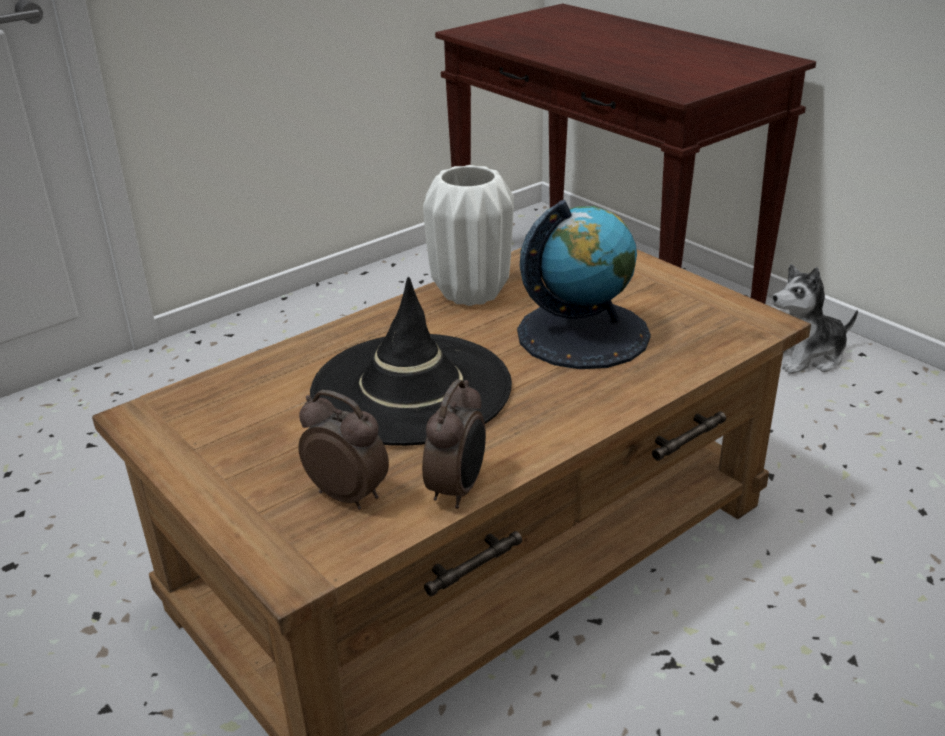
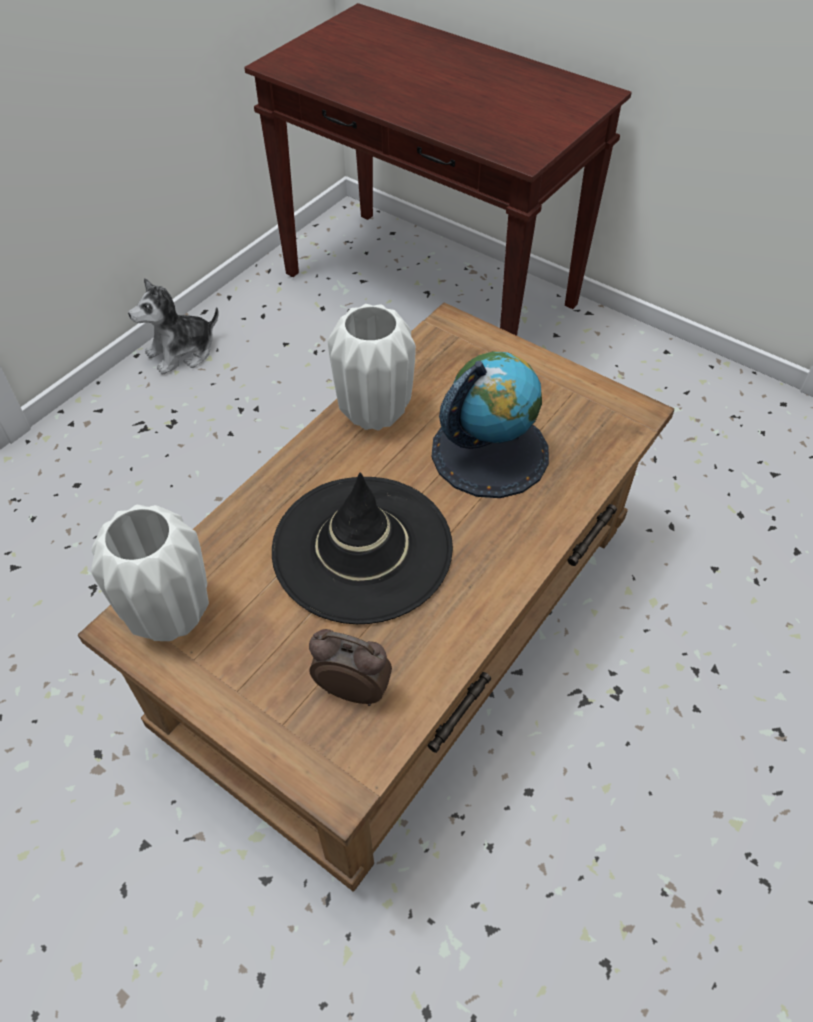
camera: 15 degrees left, 20 degrees up
(190, 413) = (171, 615): none -> white vase
(458, 489) = (443, 664): alarm clock -> none
(806, 356) = (622, 361): plush toy -> plush toy (182, 352)

